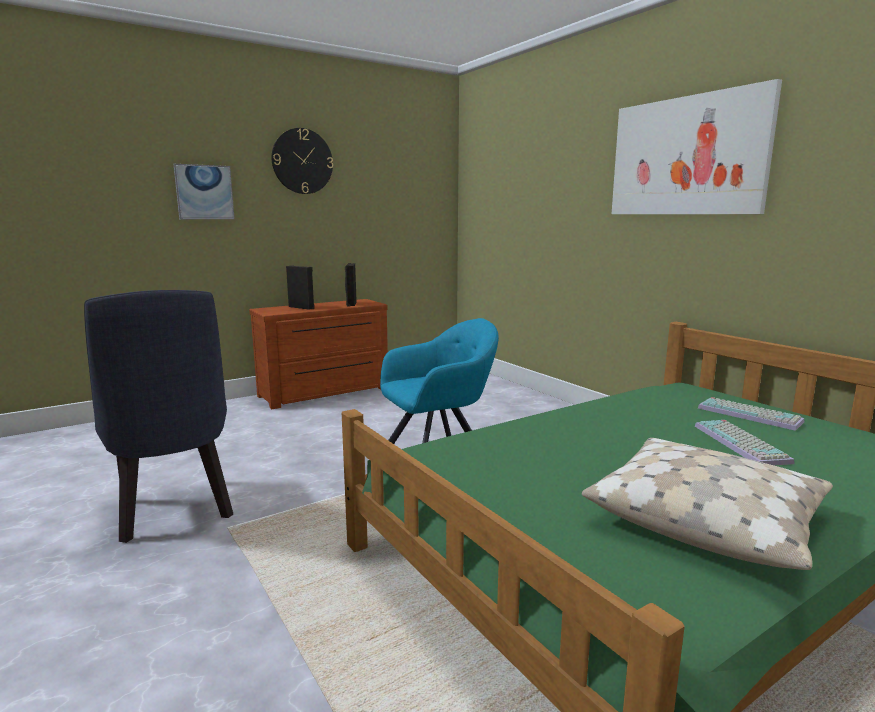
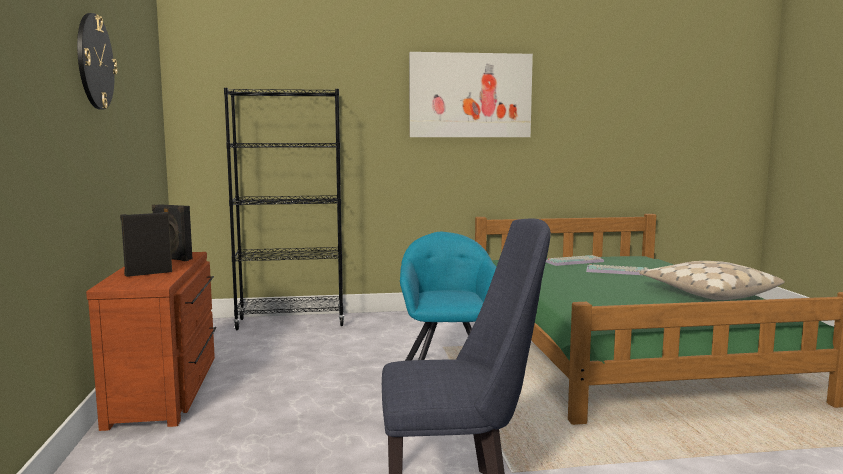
camera: 65 degrees left, 5 degrees down
(204, 192) = (37, 103): picture -> none
(496, 386) = (291, 322): none -> black bookcase

